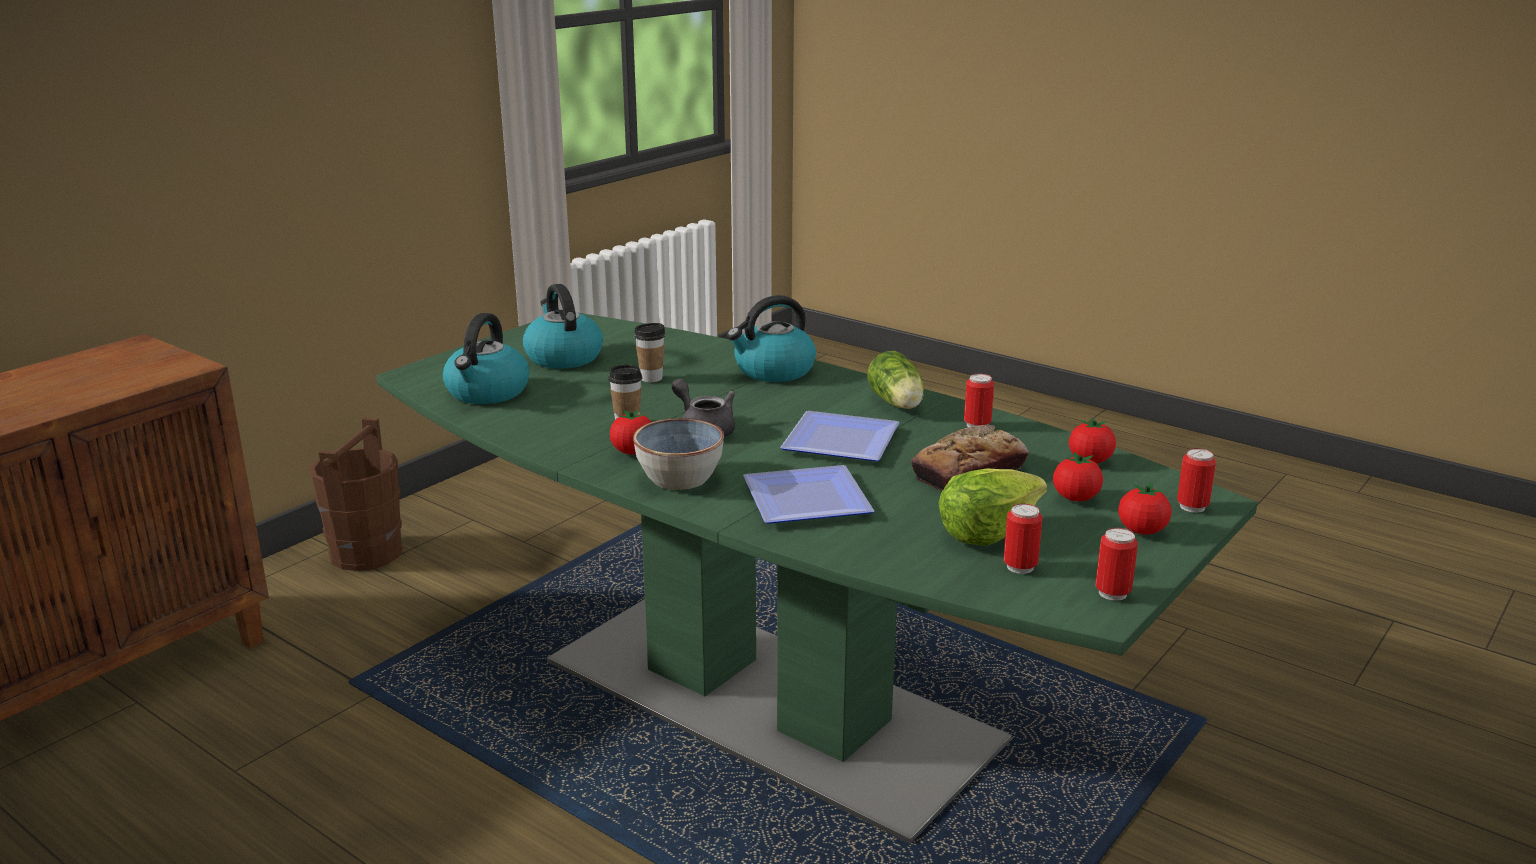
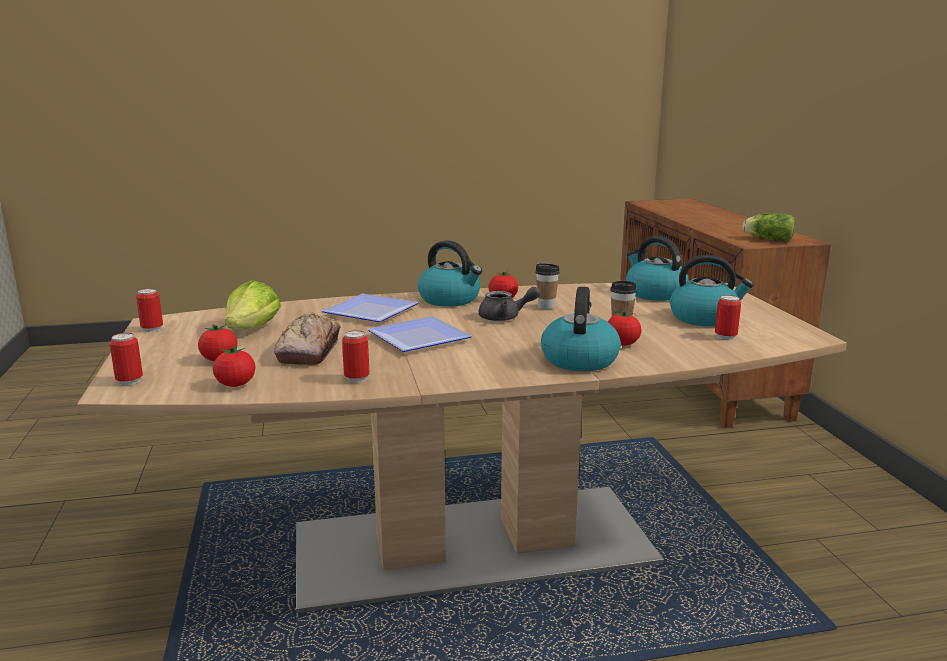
camera: 130 degrees right, 5 degrees down
(365, 553) = (834, 476): brown bucket -> none
(679, 479) = (450, 299): bowl -> kettle
(766, 700) = (474, 545): green dining table -> brown dining table
(897, 404) = (441, 371): lettuce -> lettuce (766, 239)
(1020, 567) = (214, 324): can -> can (725, 337)
(1142, 531) = (157, 358): tomato -> tomato (622, 344)

